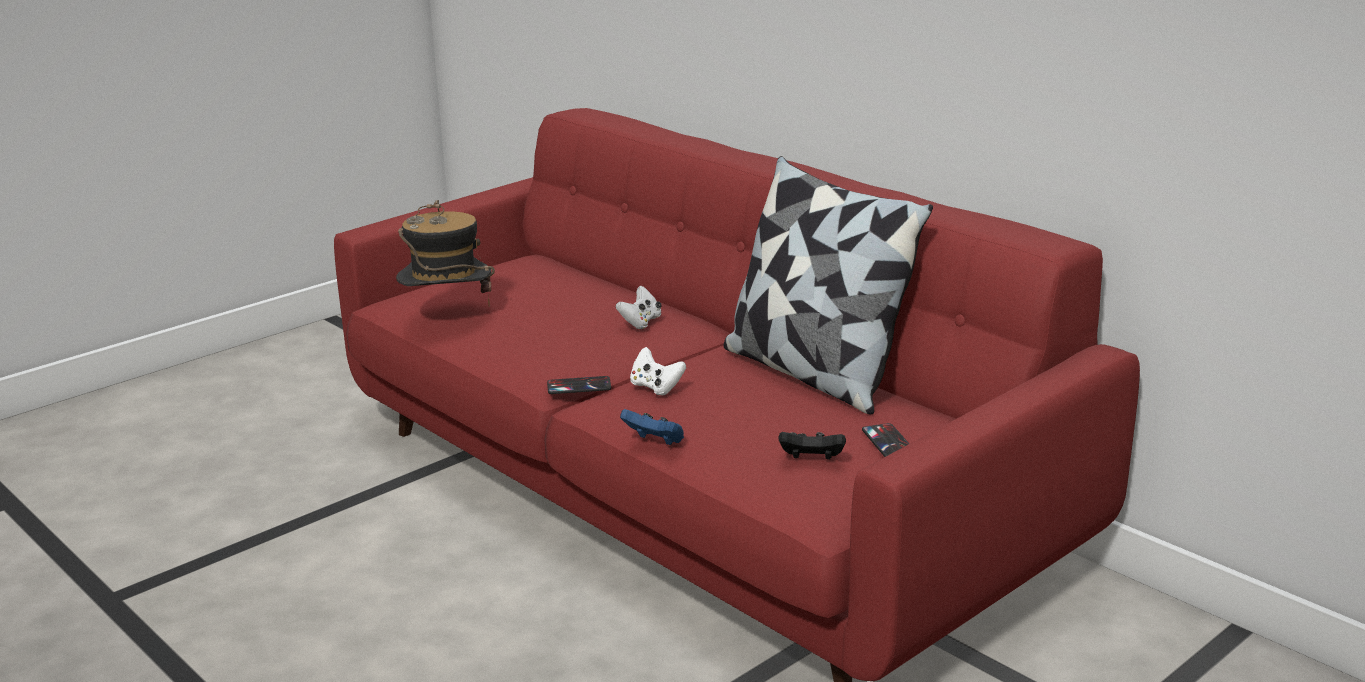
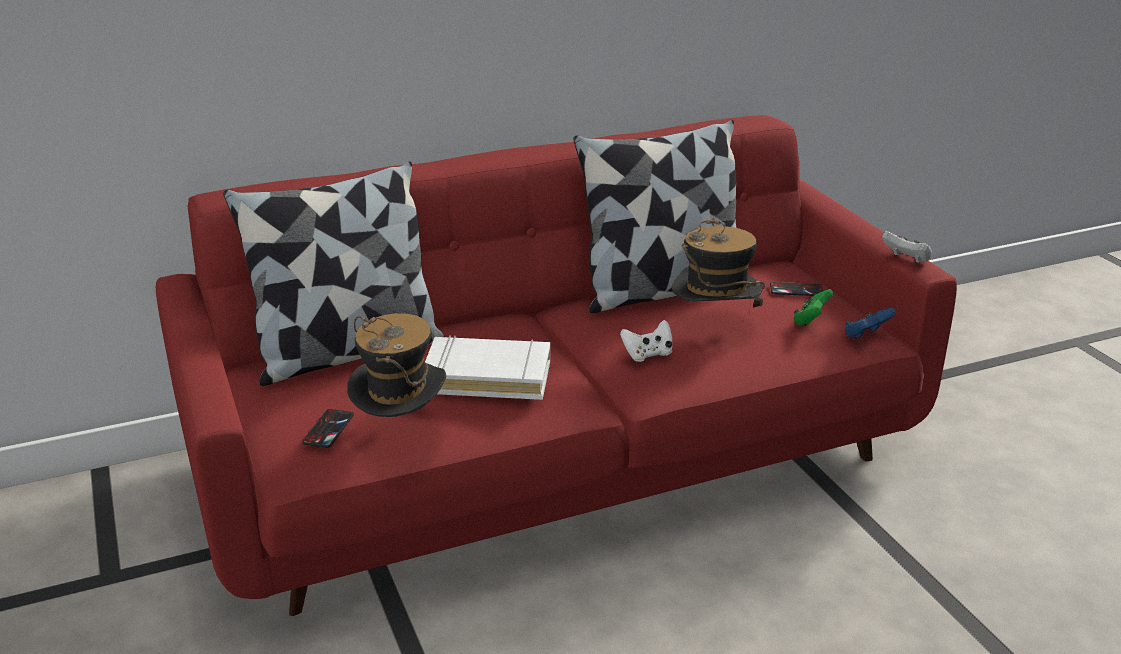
camera: 70 degrees left, 5 degrees up
(554, 327) = (487, 376): none -> white book
(569, 276) = (347, 352): none -> pillow
(579, 386) = (609, 391): phone -> phone (328, 429)
(640, 322) = (502, 337): white game controller -> white game controller (906, 259)
(655, 442) = (744, 375): blue game controller -> blue game controller (866, 335)
(739, 407) = (714, 327): none -> hat
(812, 460) = (811, 320): black game controller -> green game controller

